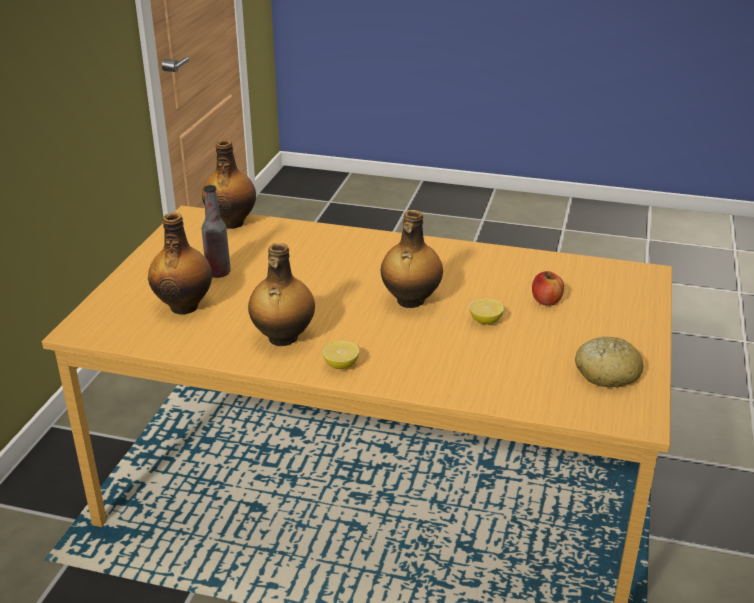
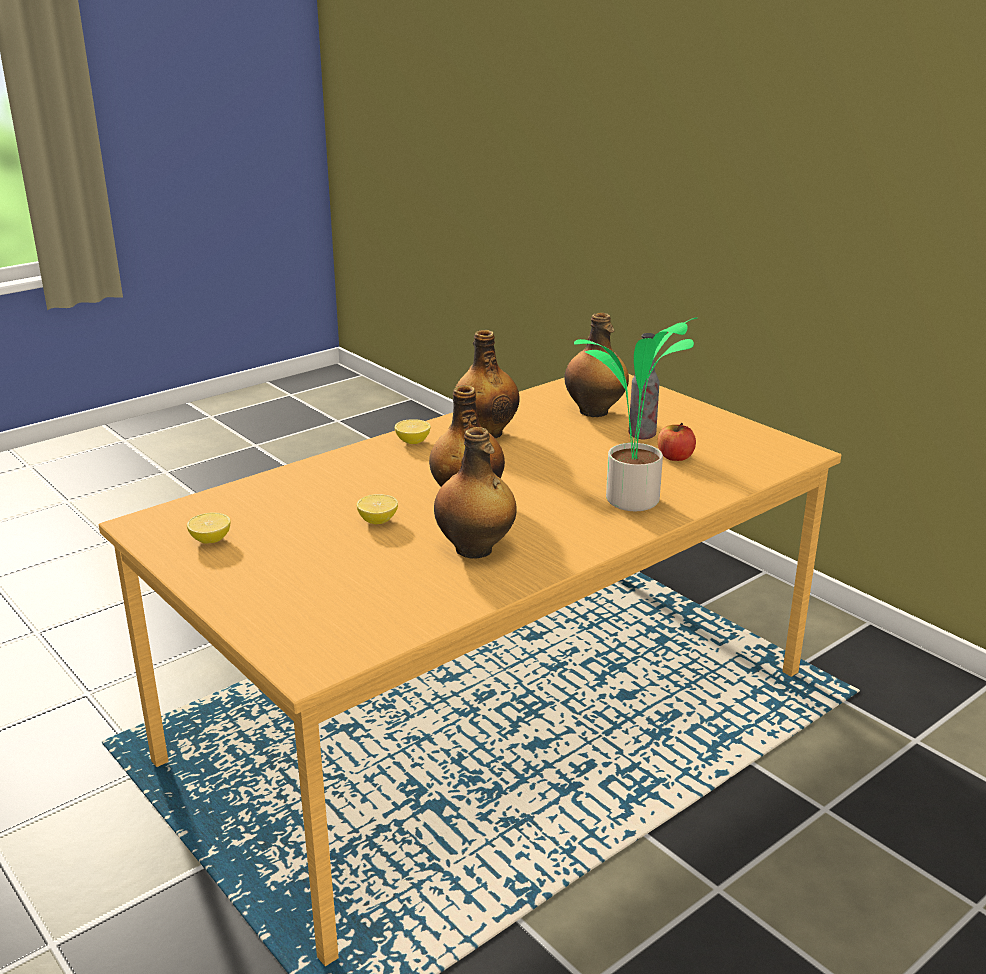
camera: 125 degrees right, 5 degrees down
(232, 222) = (761, 466): bottle -> bottle (475, 550)
(341, 247) = (631, 502): none -> potted plant
(546, 301) = (360, 568): apple -> apple (675, 457)
(606, 373) = (210, 540): bread -> lemon

